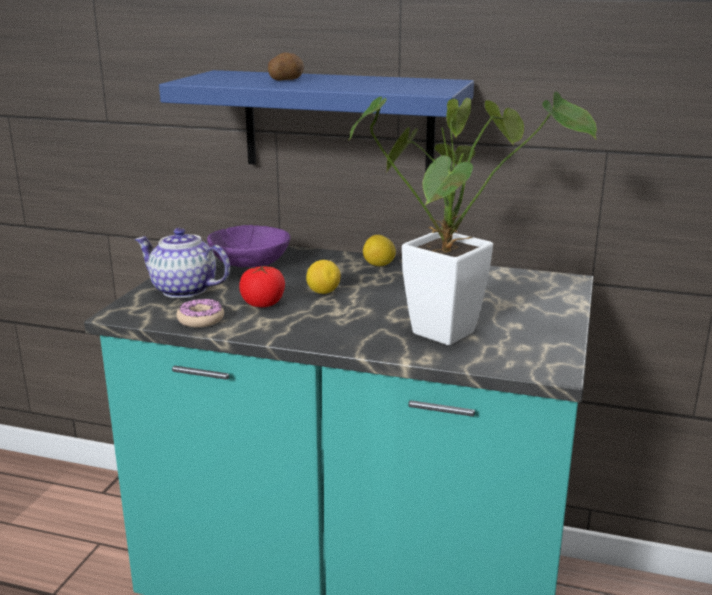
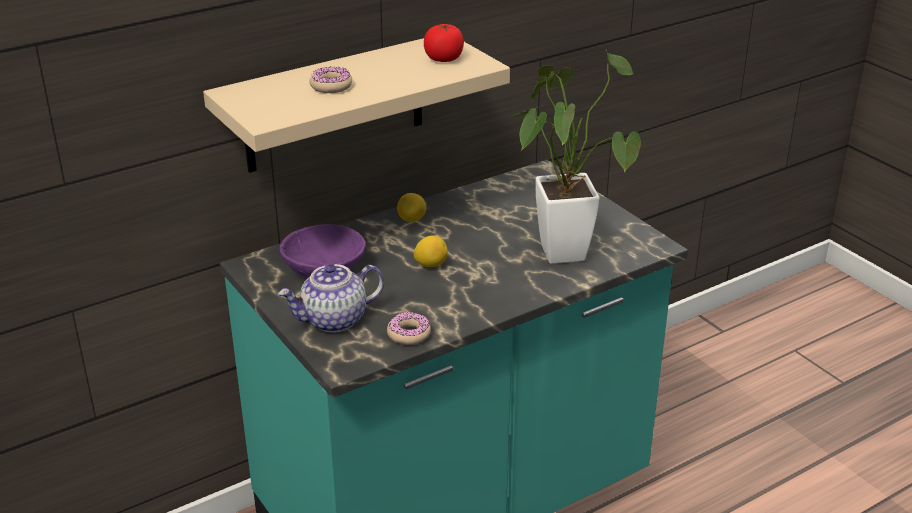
camera: 50 degrees left, 10 degrees up
(263, 303) = (415, 297): tomato -> tomato (444, 59)
(285, 80) = (331, 86): potato -> donut
(338, 123) = (335, 104): blue shelf -> beige shelf

